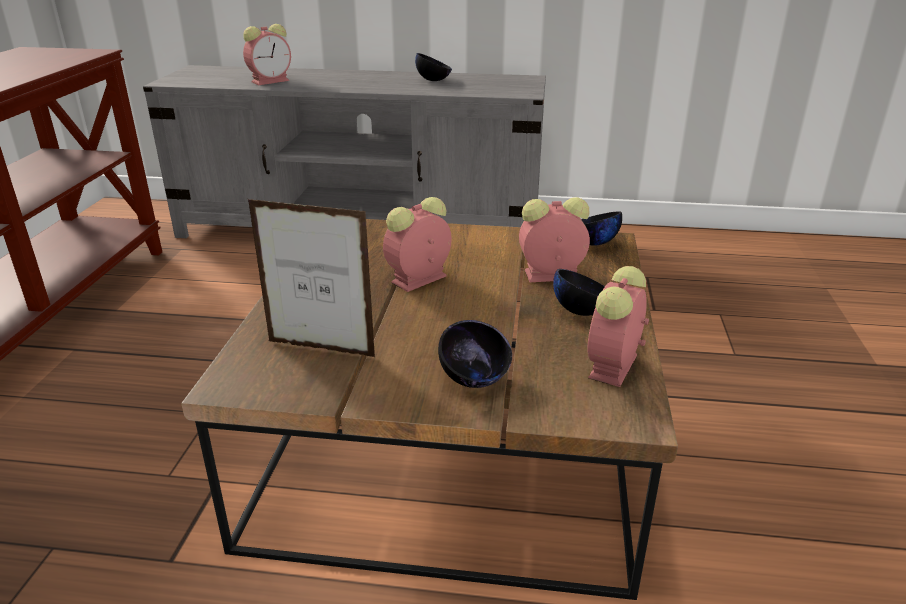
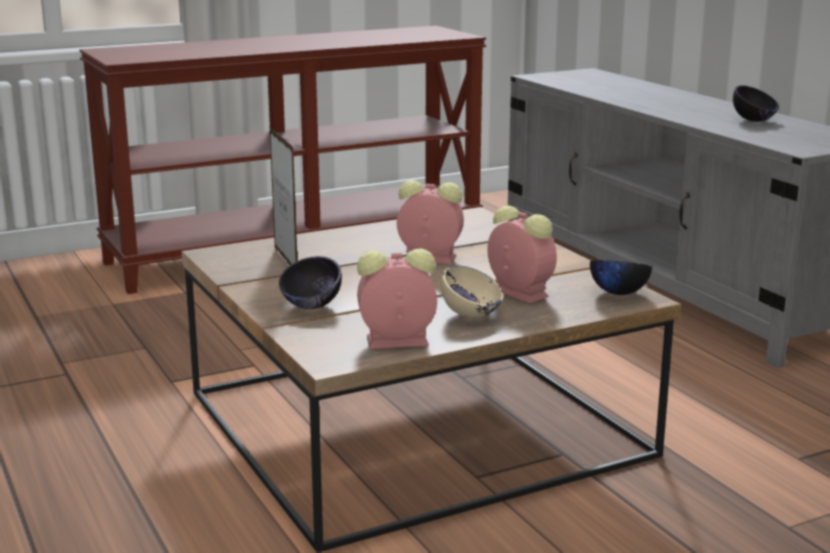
camera: 55 degrees right, 10 degrees down
(271, 81) = (611, 91): alarm clock -> none
(581, 311) = (471, 315): black bowl -> beige bowl

